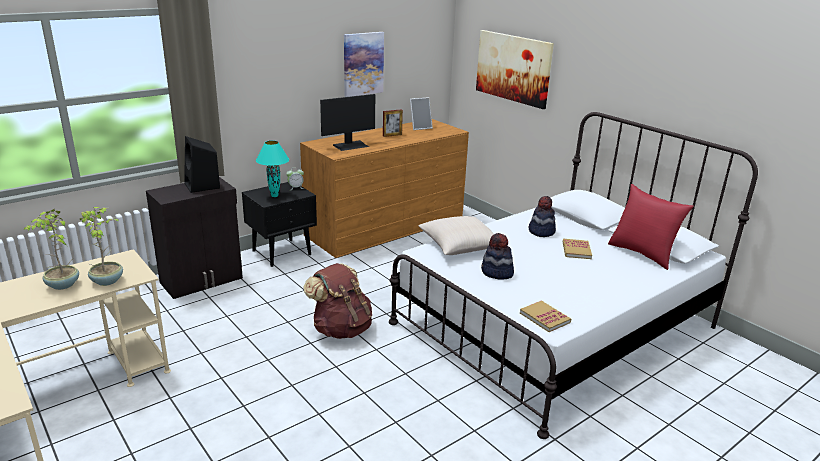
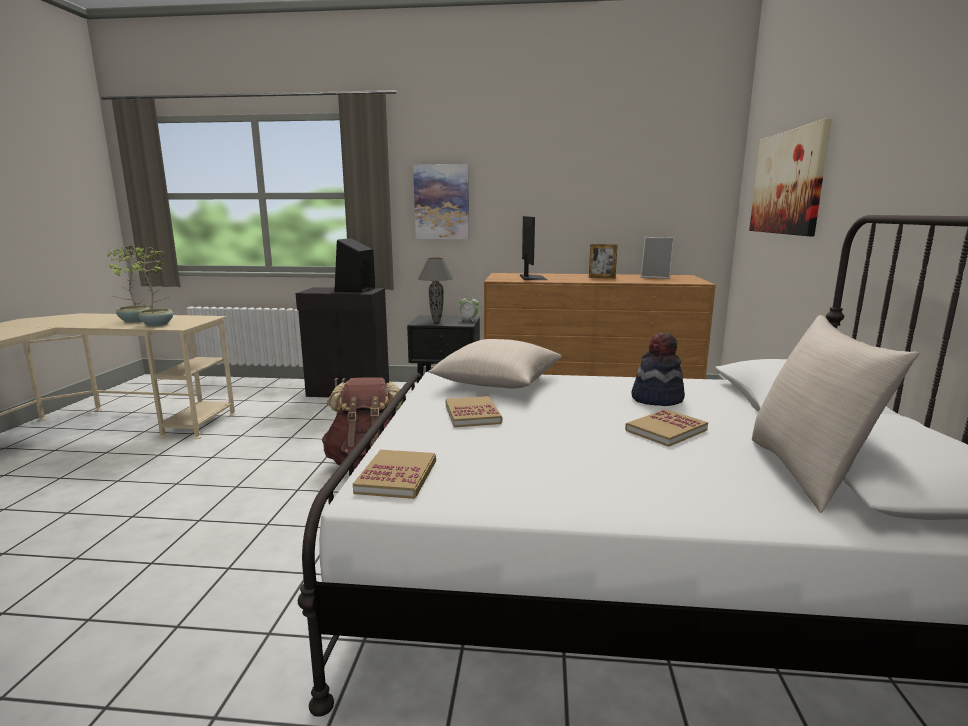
camera: 45 degrees right, 10 degrees down
(274, 196) = (436, 321): turquoise table lamp -> grey table lamp
(350, 145) = (532, 277): monitor -> monitor turned 105 degrees counterclockwise
(363, 64) = (586, 189): picture -> picture (441, 202)
(496, 273) = (472, 414): hat -> book
(642, 253) = (808, 473): red pillow -> beige pillow

